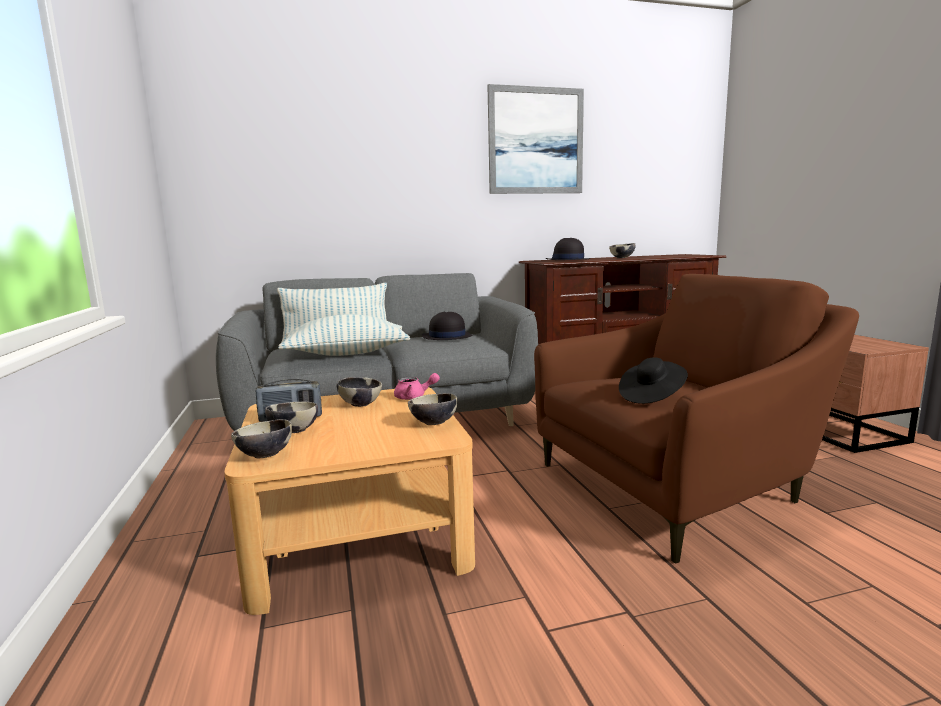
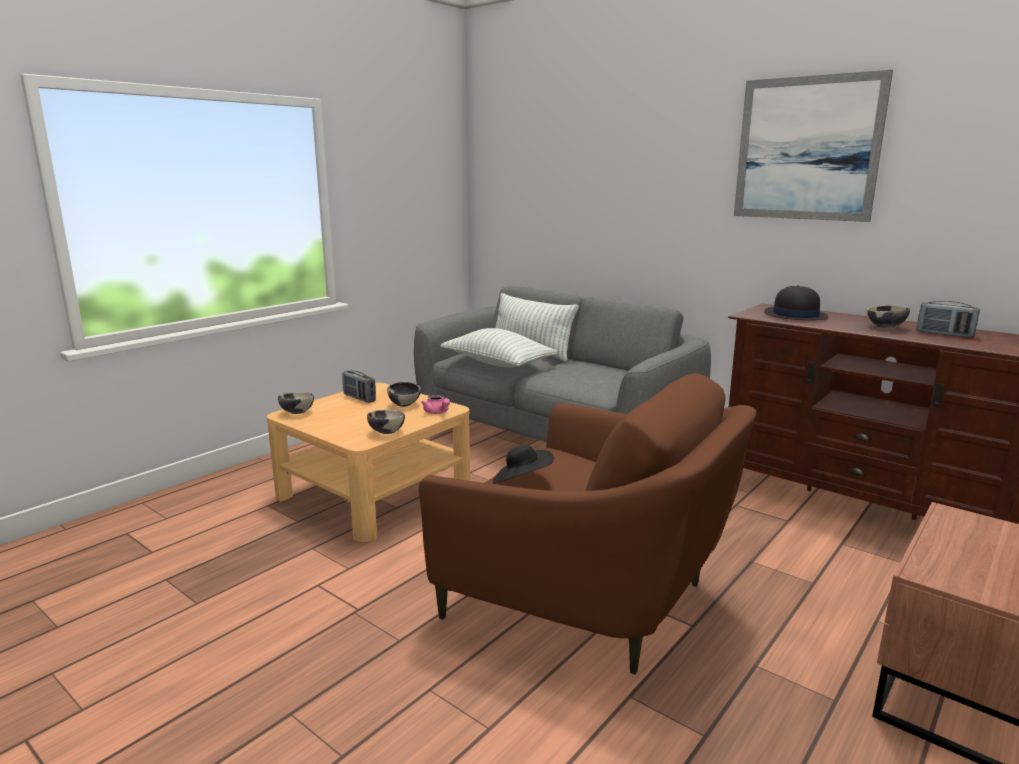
camera: 55 degrees right, 5 degrees up
(293, 431) = (338, 406): bowl -> none
(446, 337) = (599, 372): black hat -> none
(650, 256) = (944, 334): none -> radio

